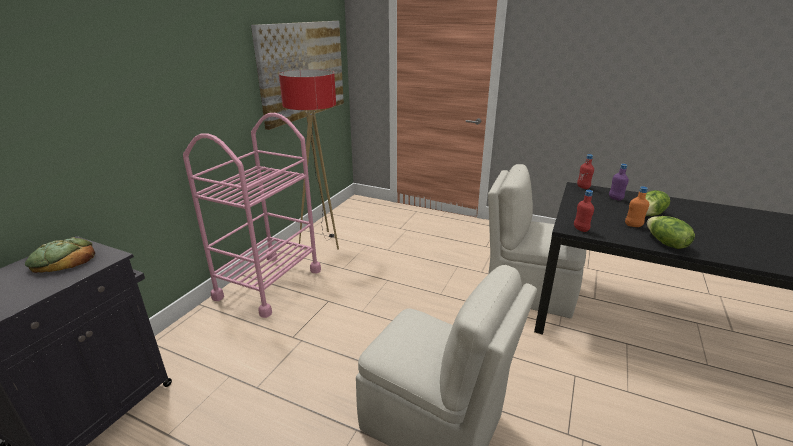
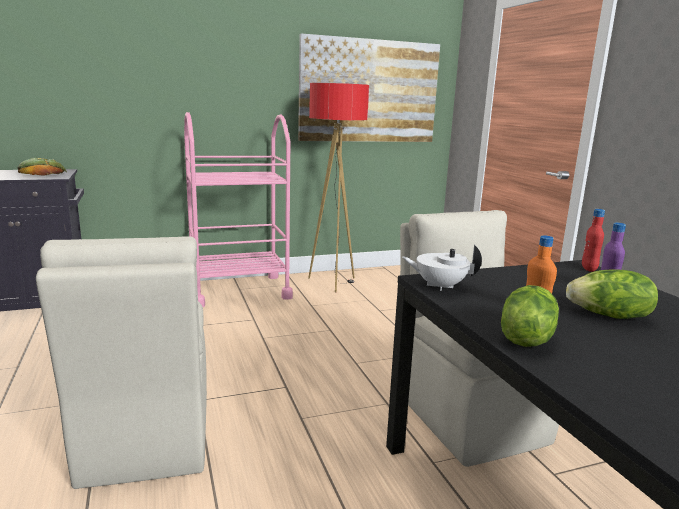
camera: 45 degrees right, 10 degrees down
(580, 229) = (439, 286): red bottle -> white teapot

